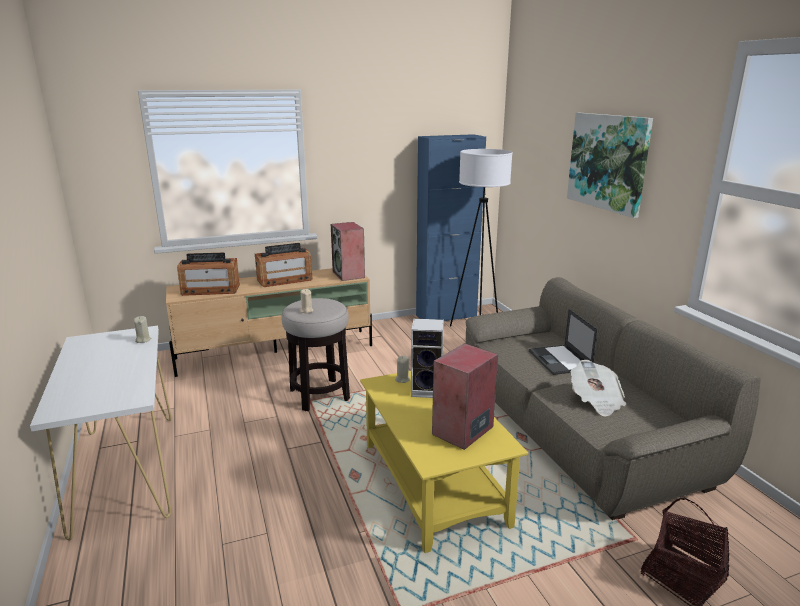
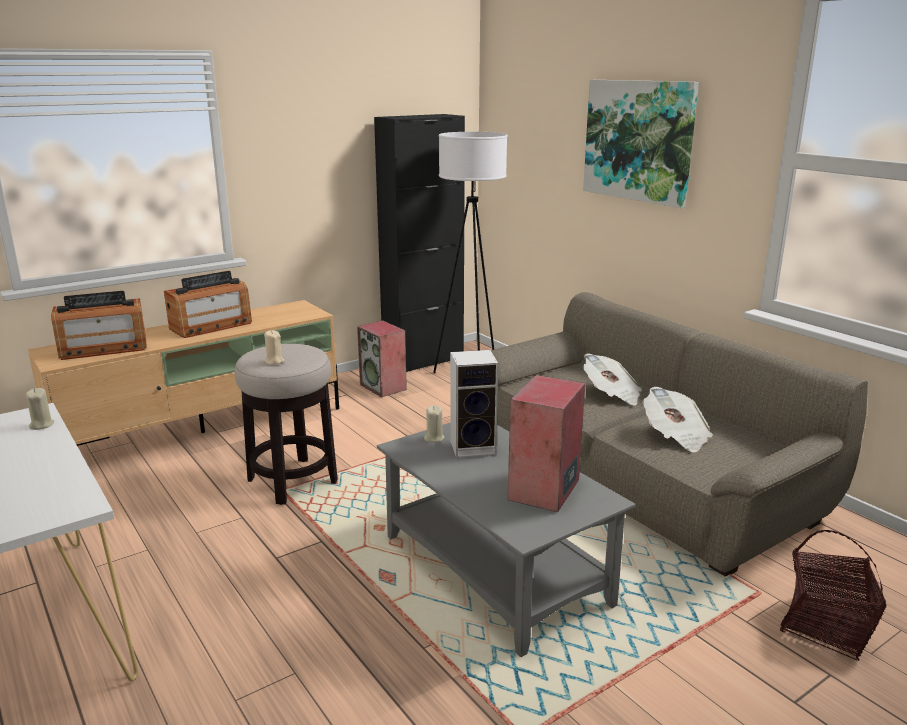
camera: 15 degrees left, 0 degrees up
(349, 275) = (301, 312): speaker -> speaker (384, 387)
(434, 484) = (496, 570): yellow coffee table -> grey coffee table
(446, 316) = (423, 361): blue cabinet -> black cabinet
(560, 360) = (611, 394): laptop -> newspaper

